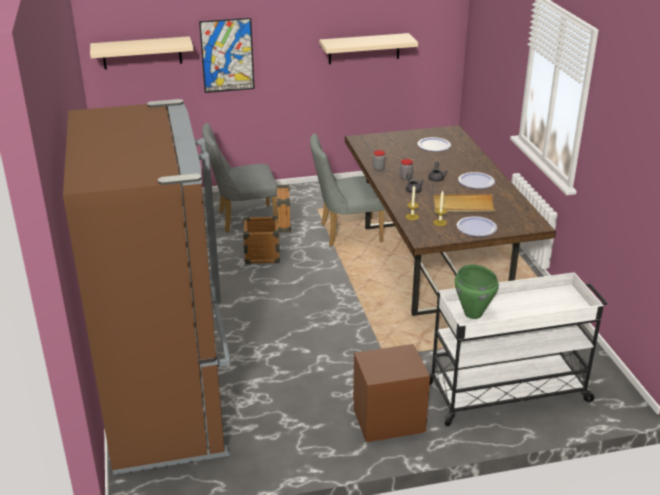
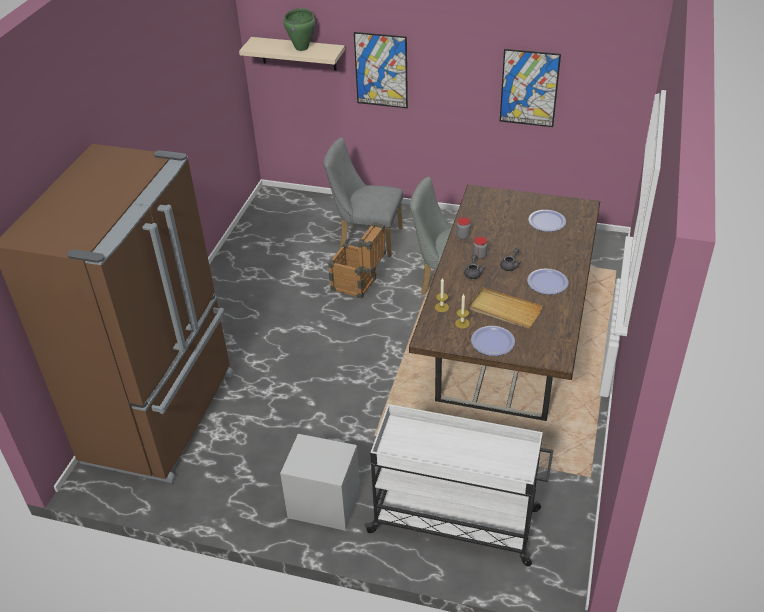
camera: 30 degrees right, 10 degrees up
(364, 48) = (529, 88): beige shelf -> picture
(388, 420) = (324, 504): brown nightstand -> grey nightstand
(473, 314) = (408, 440): green cooking pot -> green cooking pot (302, 48)

